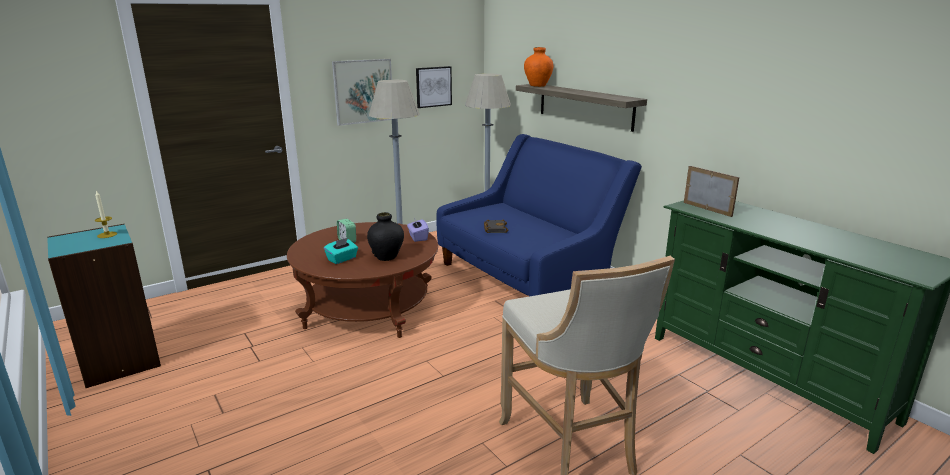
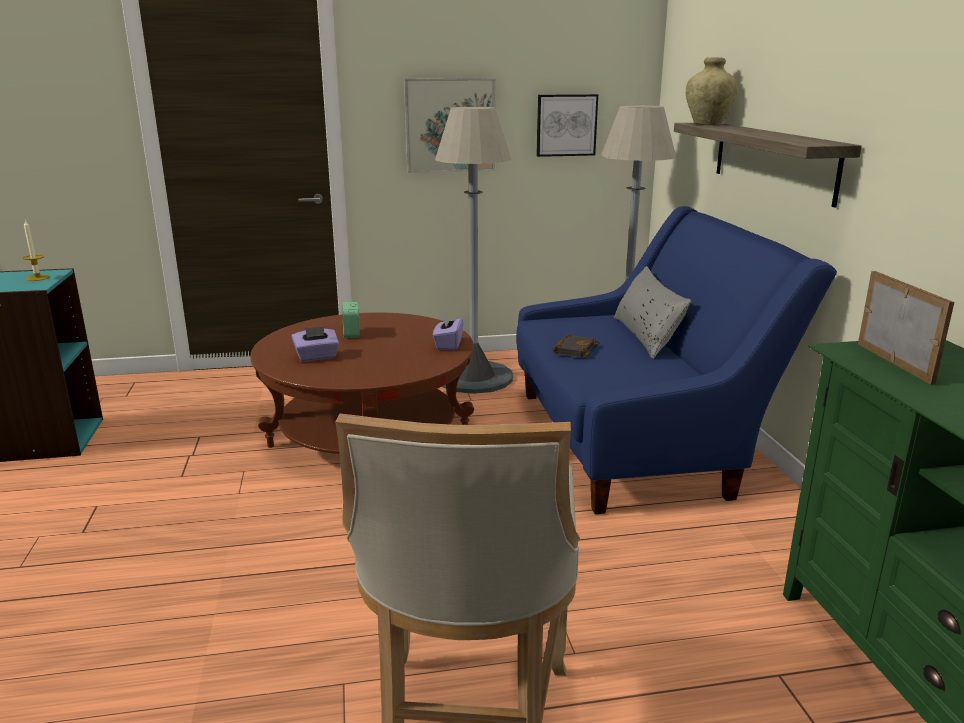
camera: 25 degrees right, 0 degrees up
(342, 259) = (316, 357): turquoise tissue box -> purple tissue box
(387, 257) = (375, 364): black vase -> none
(525, 214) = (646, 336): none -> grey pillow
(537, 85) = (707, 124): orange vase -> beige vase

